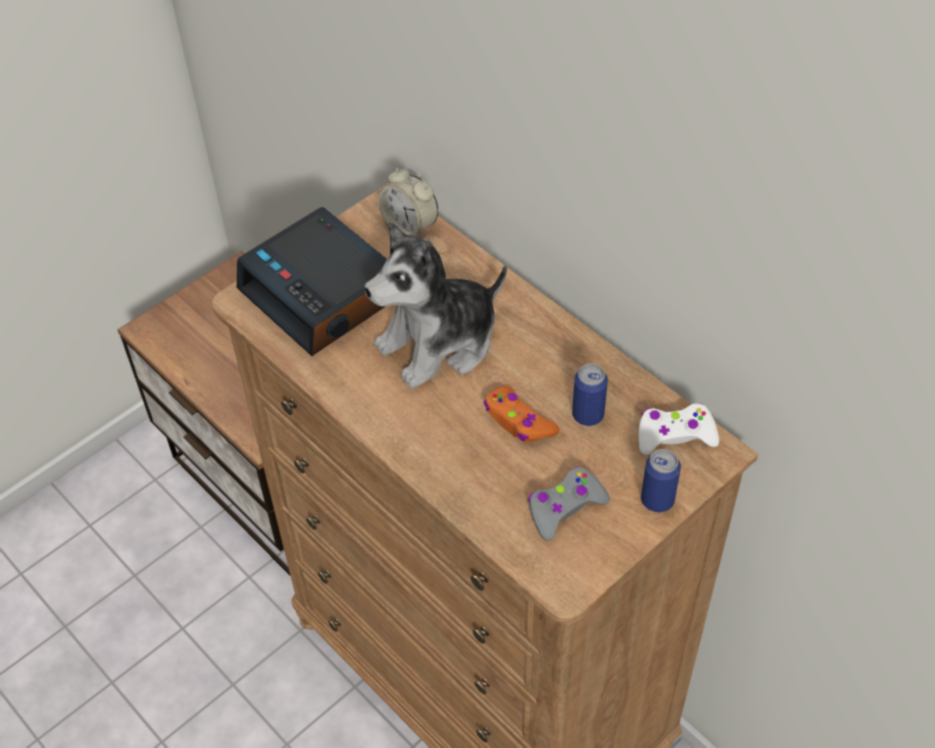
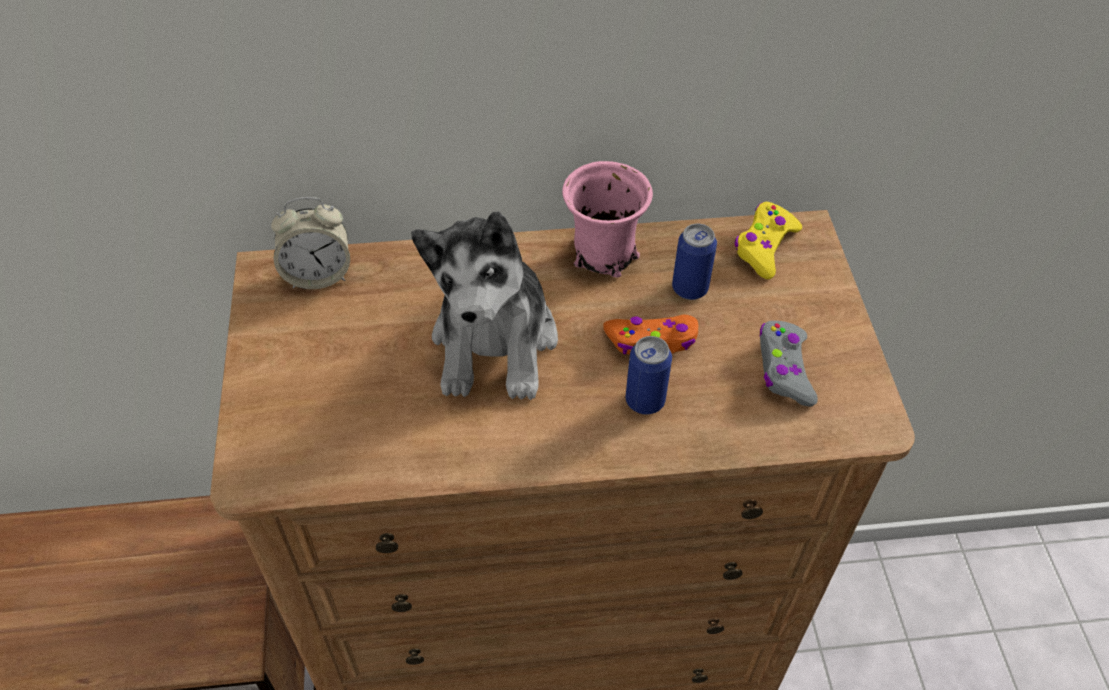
camera: 55 degrees left, 0 degrees up
(324, 293) = (324, 396): alarm clock -> none
(571, 350) = (602, 253): none -> pink mug
(657, 500) = (826, 301): can -> can (645, 401)
(674, 435) = (764, 246): white game controller -> yellow game controller

